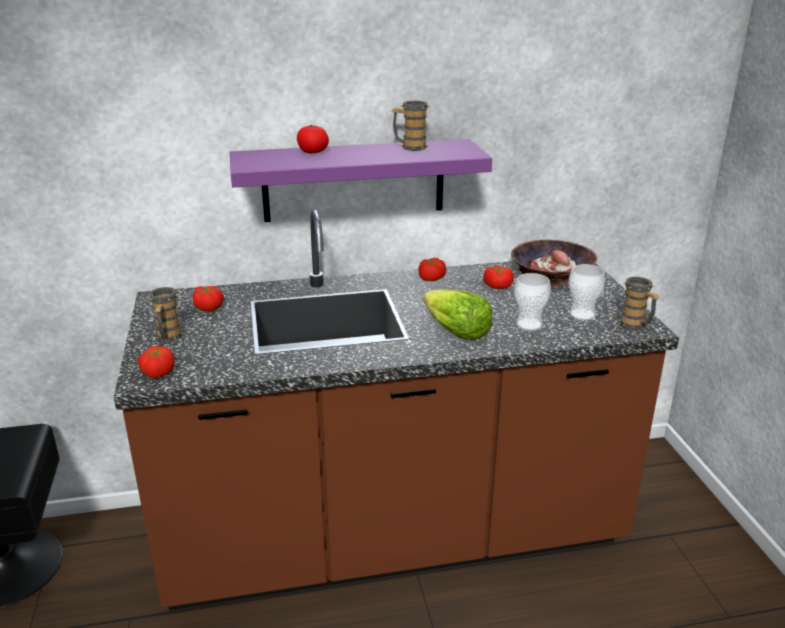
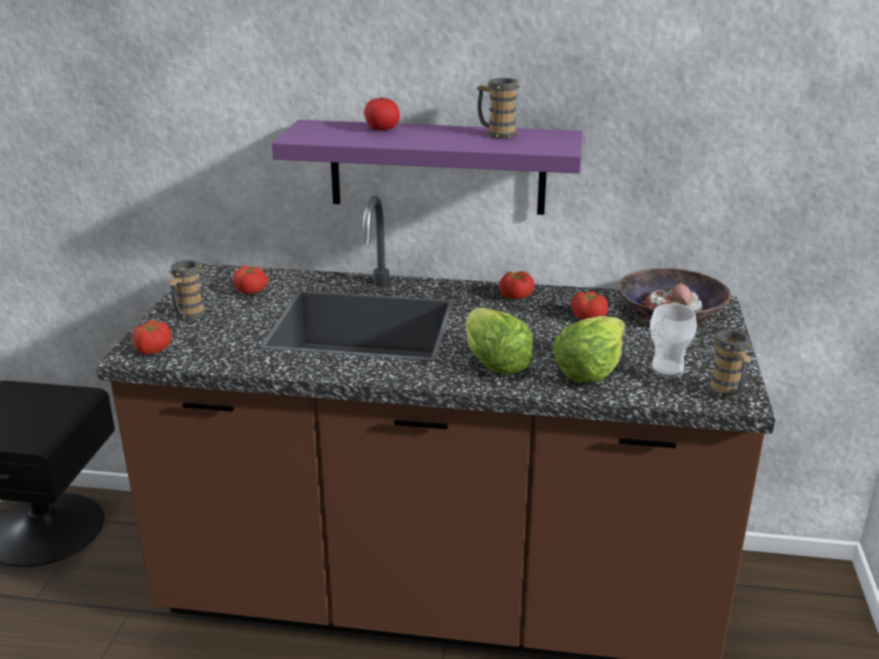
camera: 20 degrees right, 0 degrees up
(529, 324) = (589, 369): cup -> lettuce

